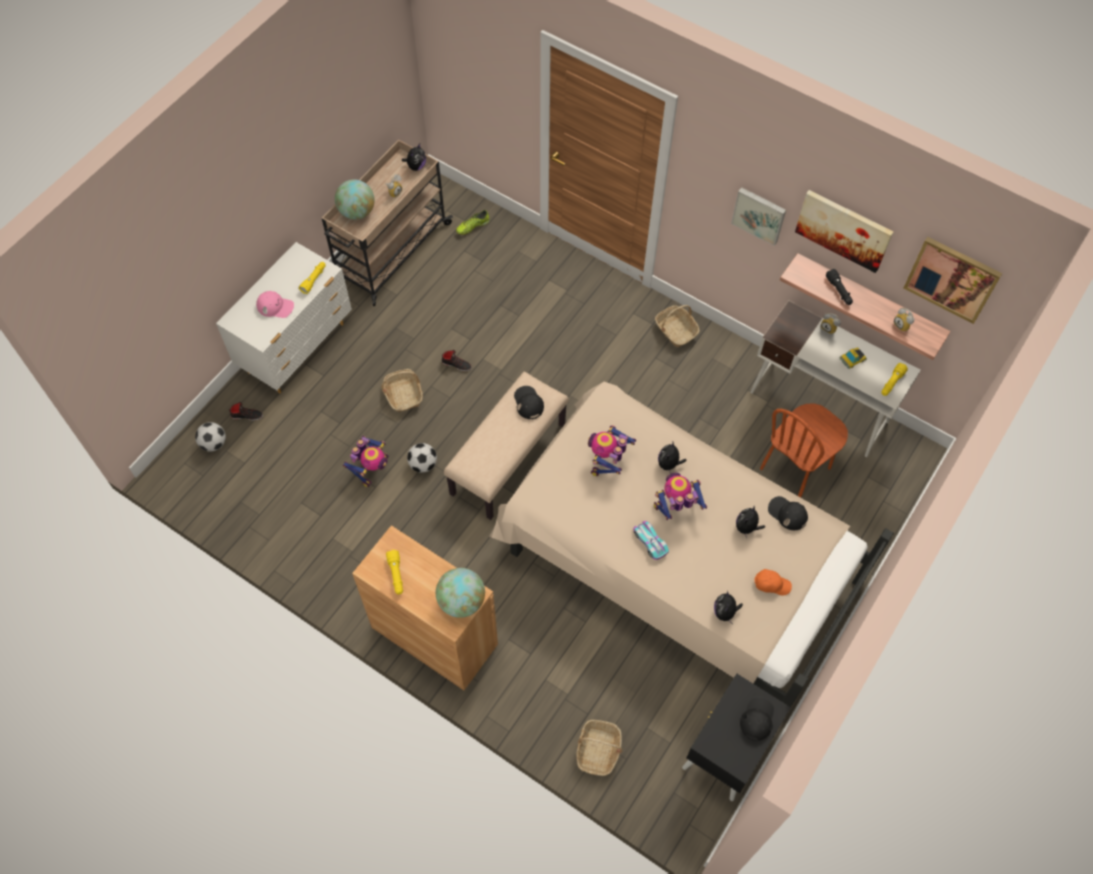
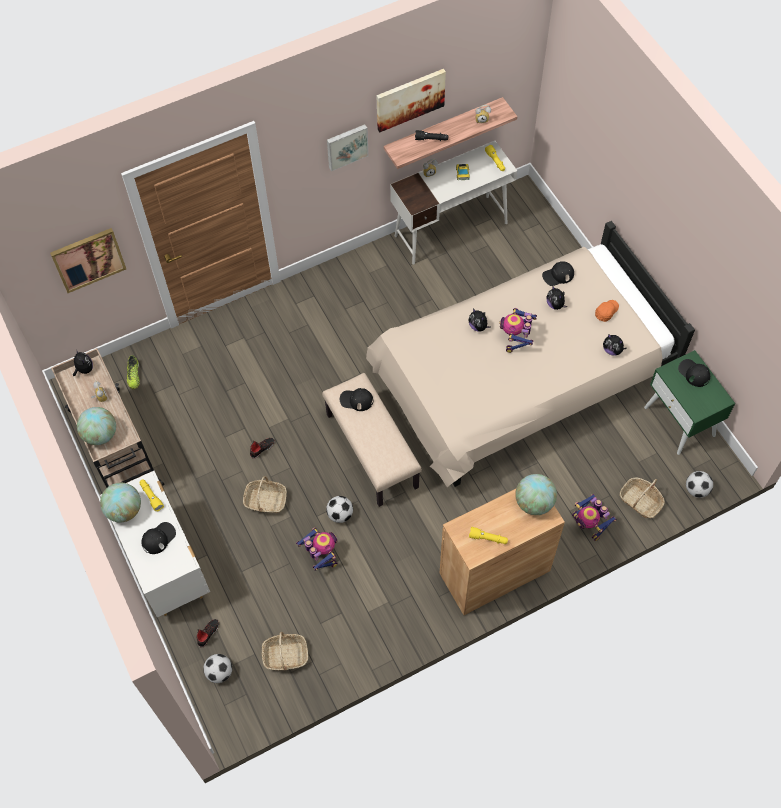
camera: 60 degrees left, 0 degrees up
(275, 306) = (158, 538): pink cap -> black cap
(290, 267) = (124, 510): none -> globe
(608, 461) = (453, 363): toy robot -> toy robot (589, 524)
(648, 807) = (696, 489): none -> football
(650, 541) = (534, 368): toy car -> none
(675, 330) = (330, 284): basket -> basket (285, 655)
(727, 752) = (680, 421): black nightstand -> green nightstand
(795, 469) = (492, 269): brown chair -> none
(952, 279) = (491, 62): picture -> picture (88, 259)

